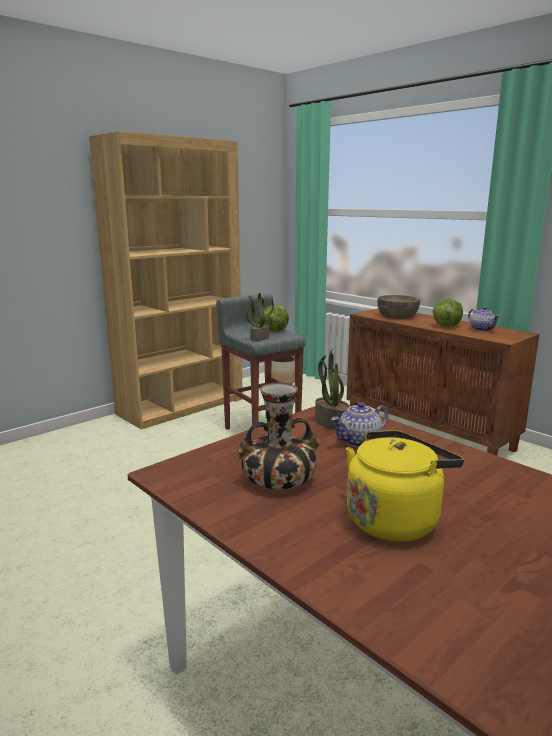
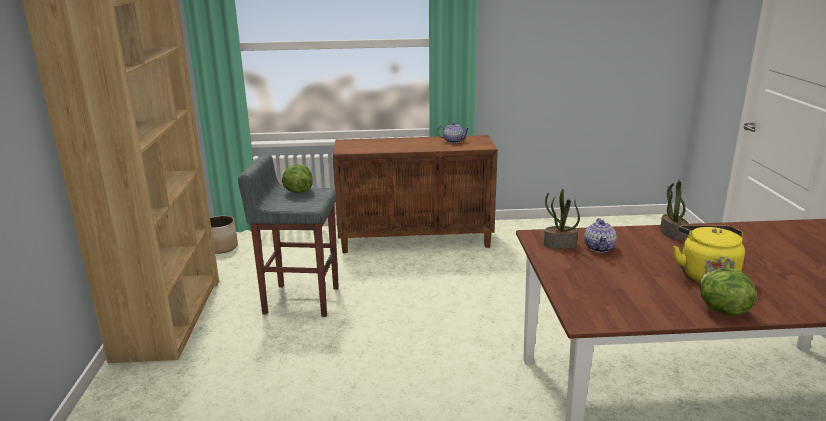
camera: 50 degrees left, 5 degrees up
(259, 338) = (306, 203): potted plant -> potted plant (672, 234)
(277, 479) = (630, 288): vase -> none
(397, 316) = (371, 145): brown bowl -> none
(446, 326) = (426, 144): lettuce -> lettuce (721, 310)

